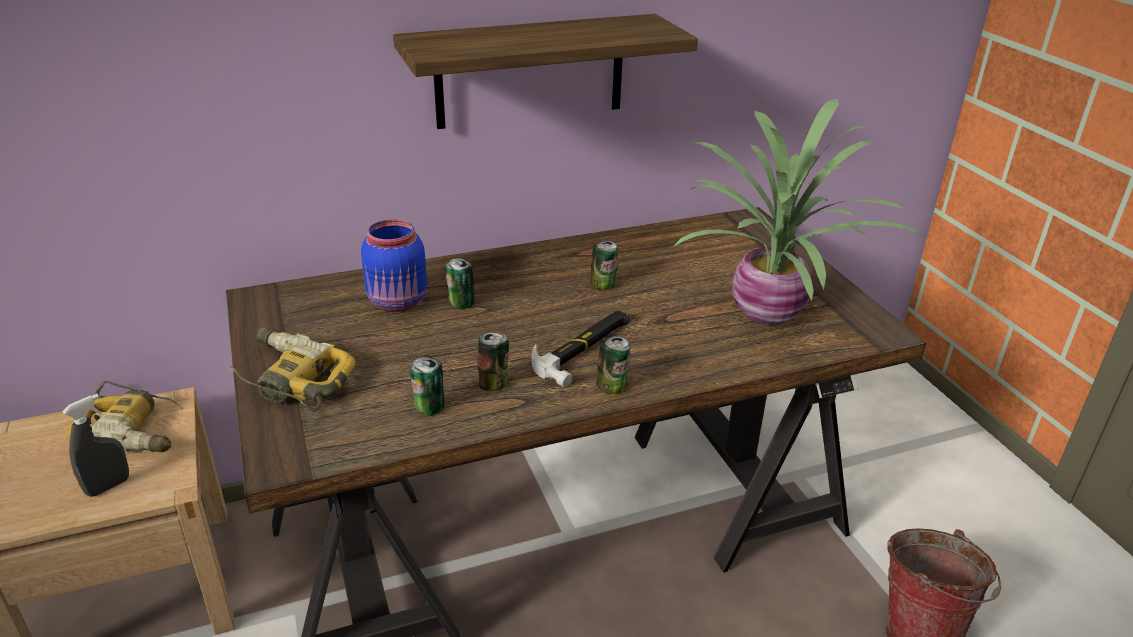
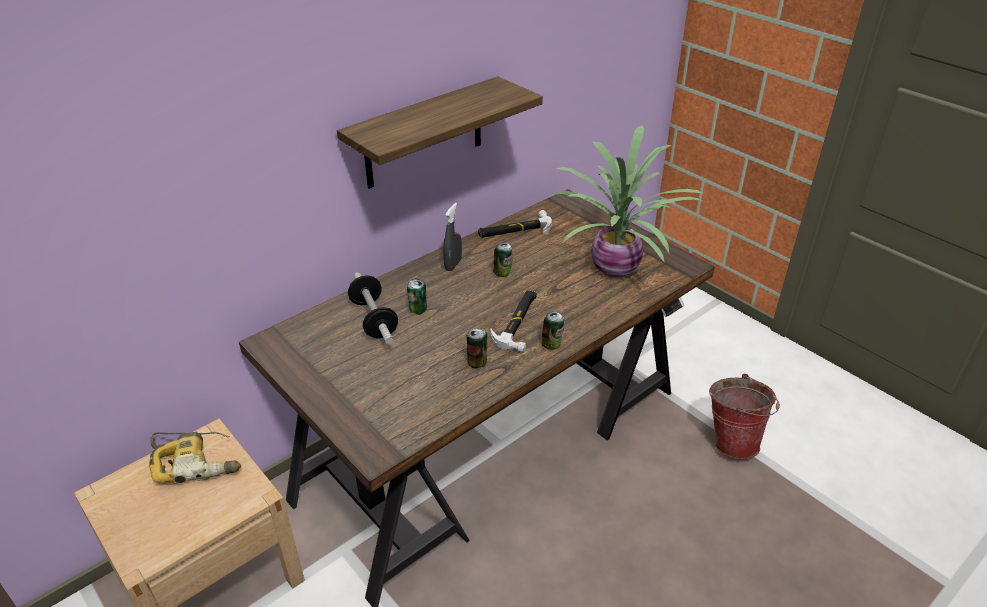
camera: 20 degrees left, 5 degrees up
(108, 486) = (209, 508): grey spray bottle -> grey spray bottle (453, 265)
(289, 380) = (340, 397): power drill -> none
(399, 302) = (374, 319): blue jar -> dumbbell
(429, 408) = (447, 390): can -> none
(653, 239) = (515, 230): none -> hammer

